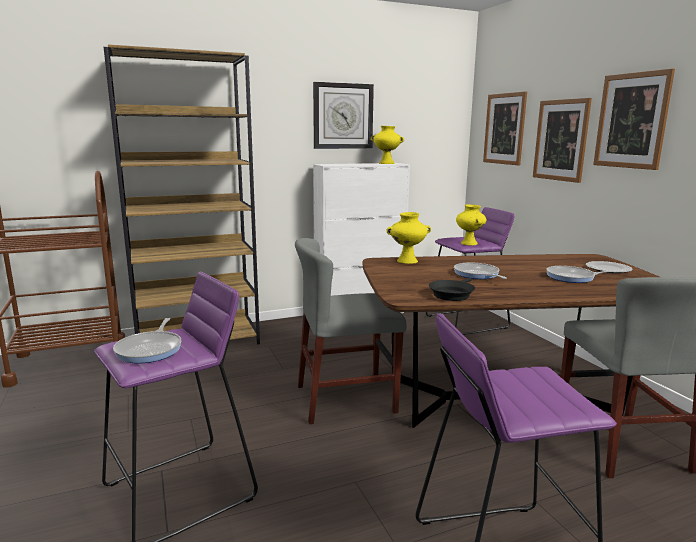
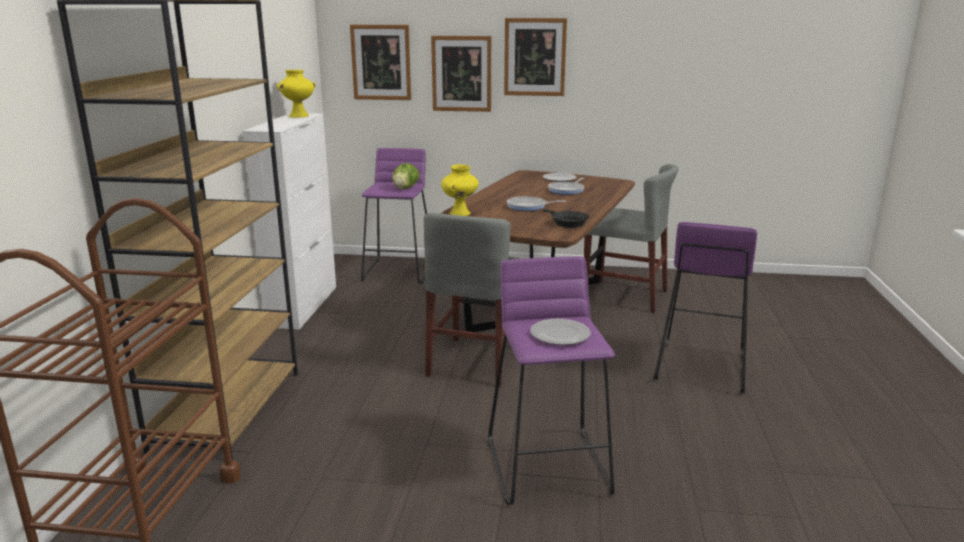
camera: 60 degrees left, 5 degrees up
(151, 349) = (559, 334): frying pan -> plate
(343, 116) = (251, 62): wall clock -> none
(469, 243) = (405, 188): yellow vase -> lettuce

